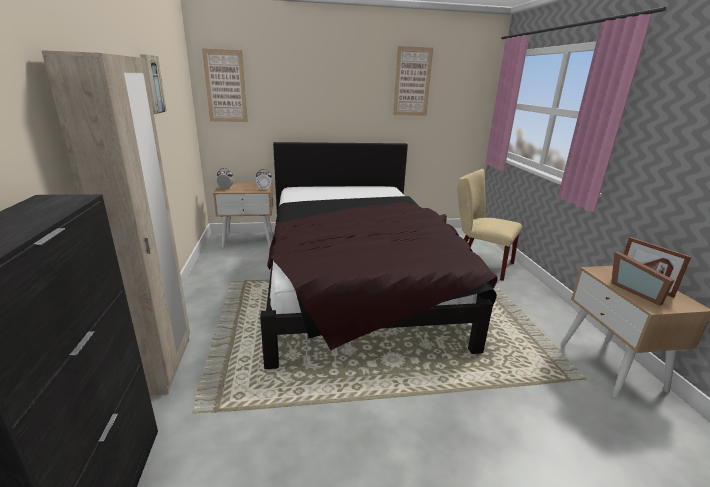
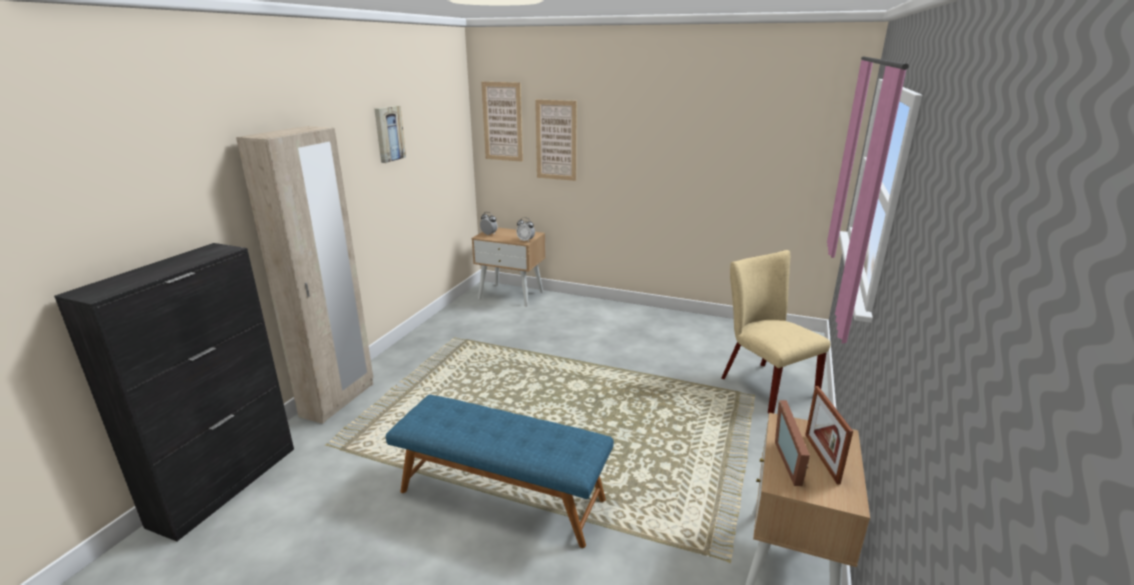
camera: 30 degrees right, 0 degrees up
(358, 278) = (583, 364): bed -> none
(403, 393) = (502, 494): none -> blue bench
(412, 82) = (724, 119): picture -> picture (556, 140)

